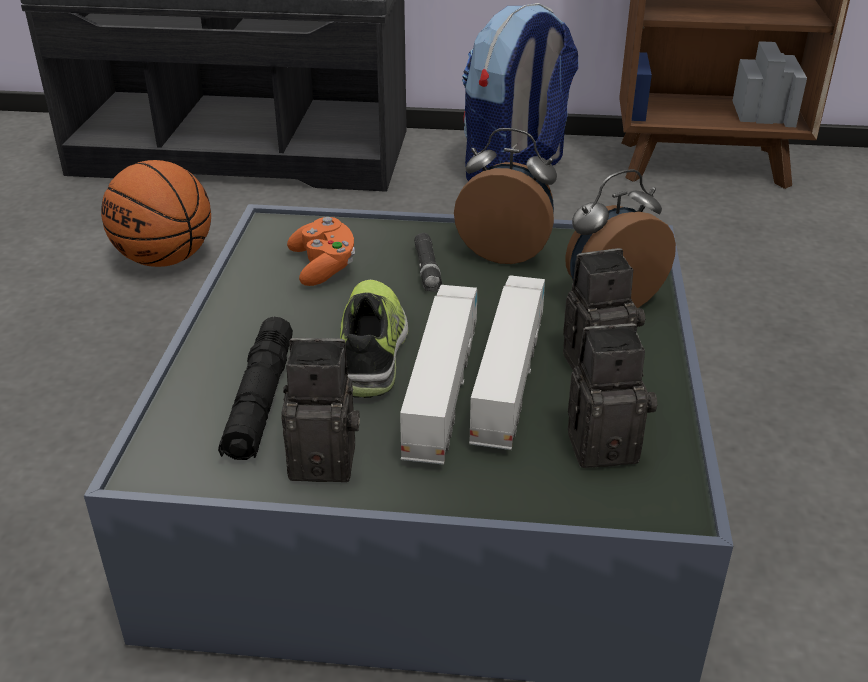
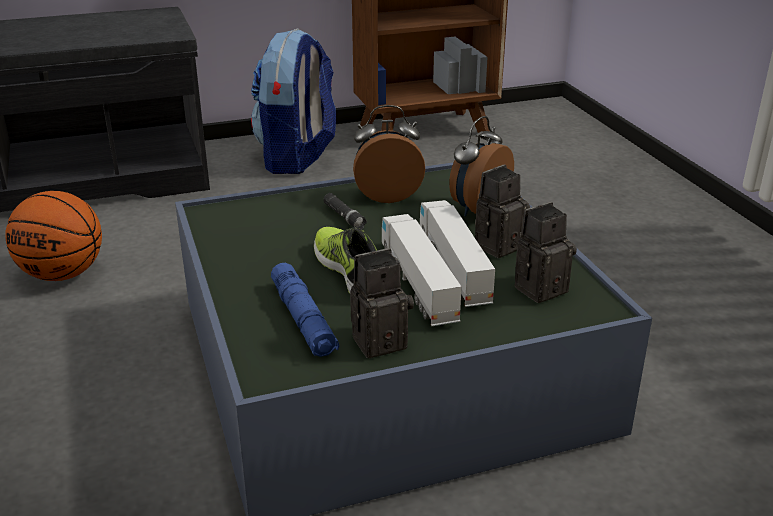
camera: 25 degrees left, 5 degrees down
(260, 400) = (303, 319): black flashlight -> blue flashlight
(324, 266) = (270, 230): orange game controller -> none

